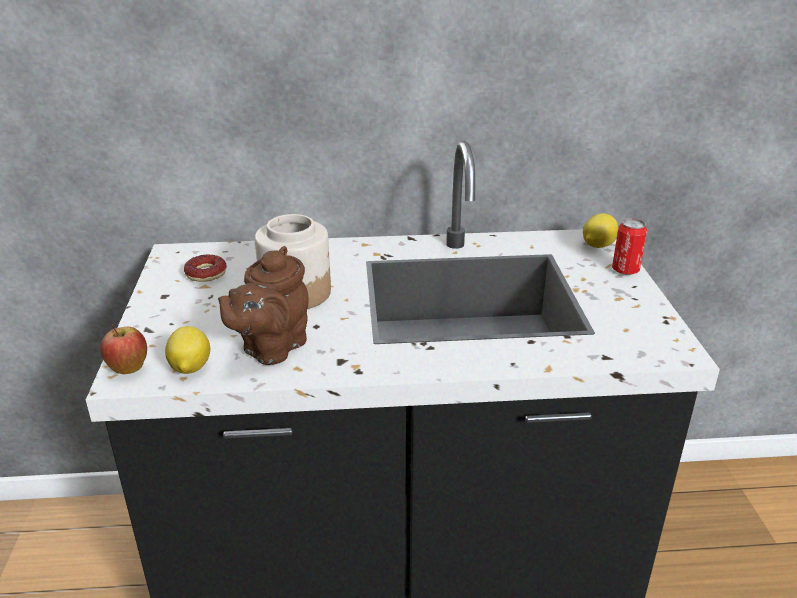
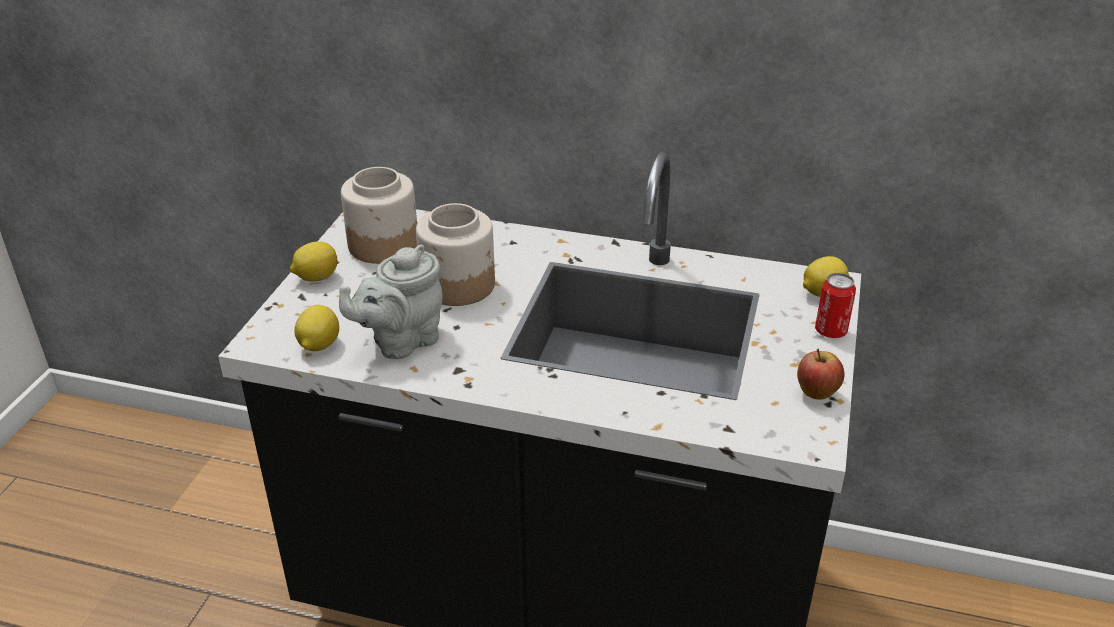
camera: 20 degrees right, 5 degrees up
(128, 369) = (266, 334): apple -> apple (816, 394)
(154, 311) = (316, 277): none -> lemon
(206, 273) = (384, 245): donut -> jar
(271, 348) = (401, 342): brown teapot -> grey teapot

